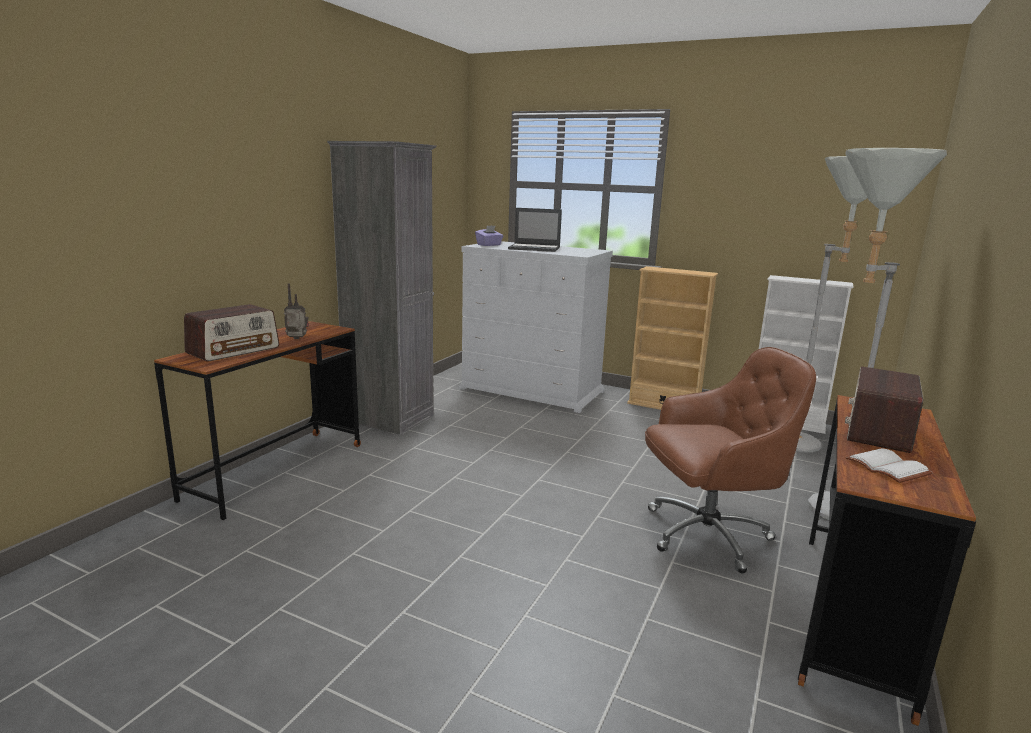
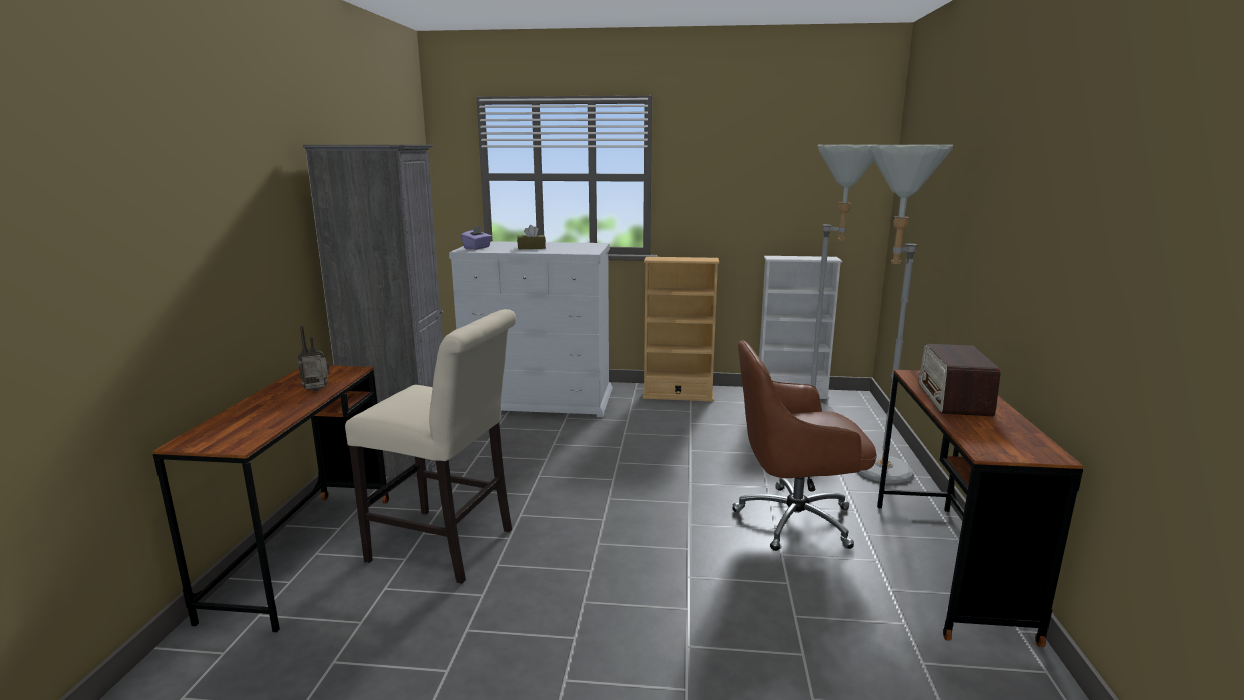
camera: 20 degrees left, 0 degrees up
(234, 350) = (251, 419): radio -> none
(380, 489) = (448, 547): none -> beige stool
(535, 248) = (531, 248): laptop -> brown tissue box
(707, 534) = (794, 519): brown office chair -> brown office chair turned 150 degrees counterclockwise
(889, 468) = (992, 433): white book -> none

